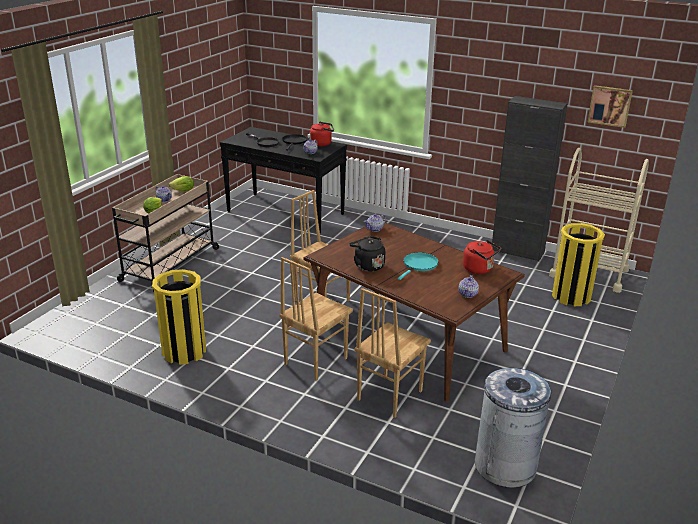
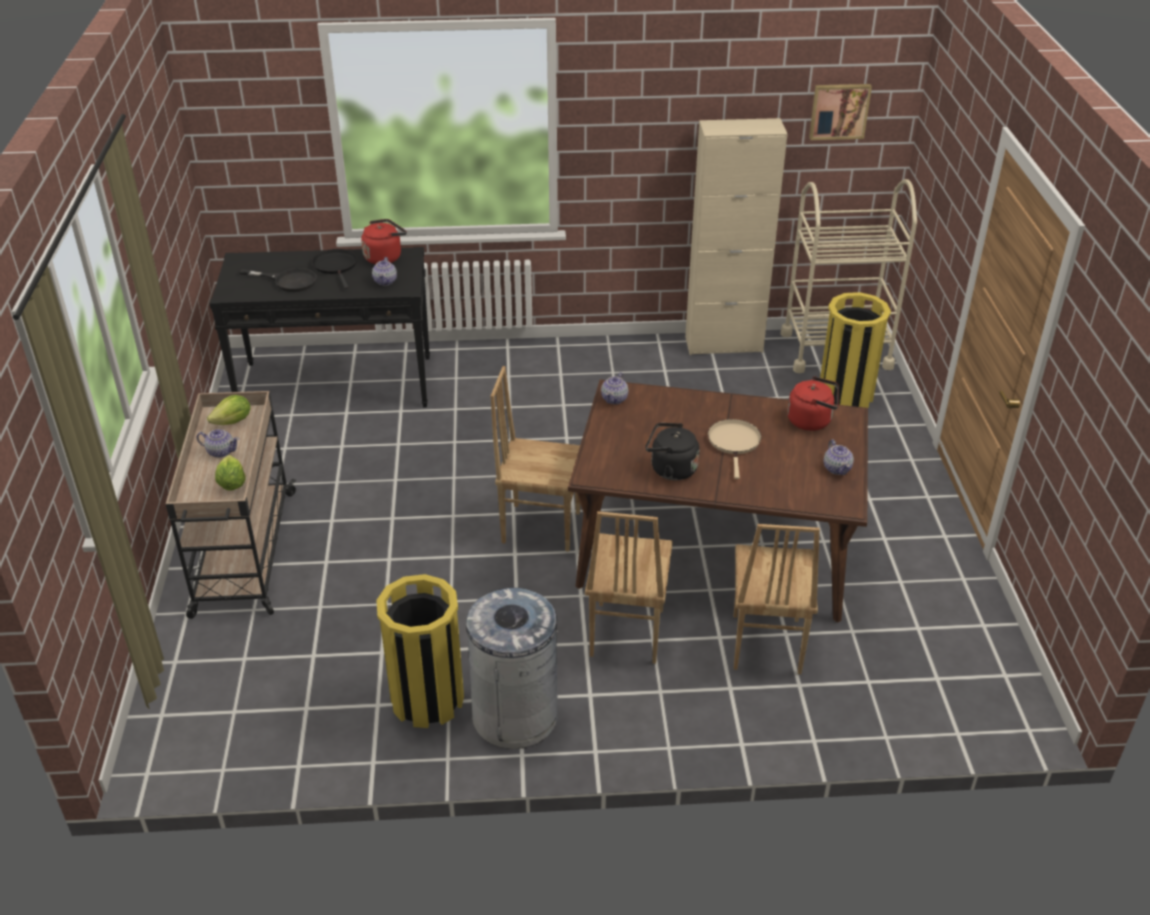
camera: 30 degrees left, 10 degrees up
(419, 265) = (734, 443): turquoise frying pan -> beige frying pan
(505, 465) = (975, 681): grey trash can -> grey trash can (515, 715)
(517, 251) = (723, 344): black cabinet -> beige cabinet

